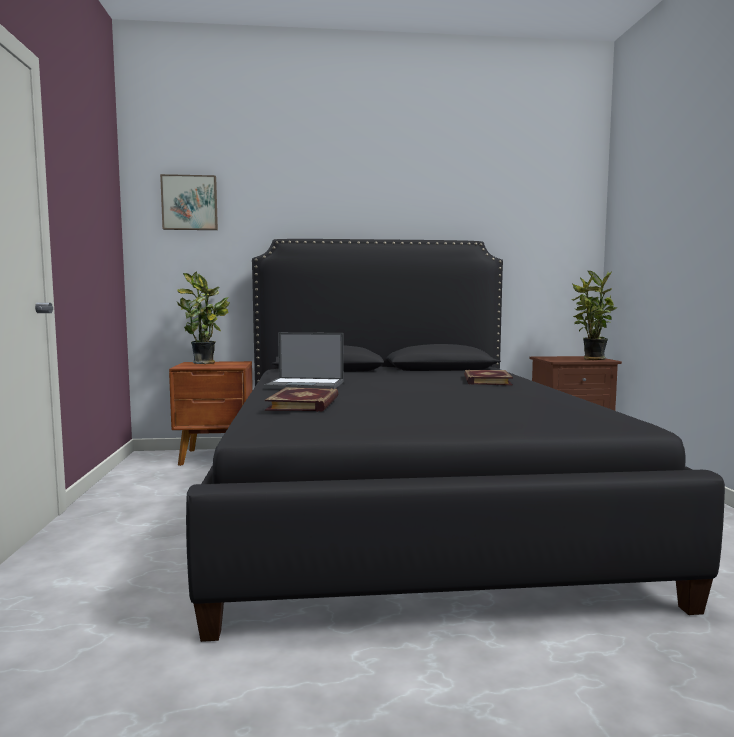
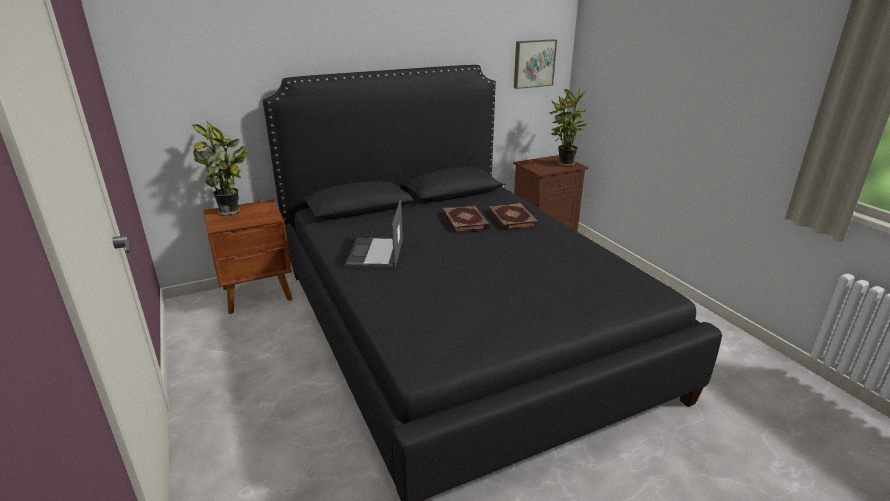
camera: 20 degrees left, 20 degrees up
(190, 203) = (180, 41): picture -> picture (533, 63)
(305, 403) = (417, 304): book -> book (466, 221)
(306, 385) = (375, 254): laptop -> laptop turned 105 degrees clockwise

